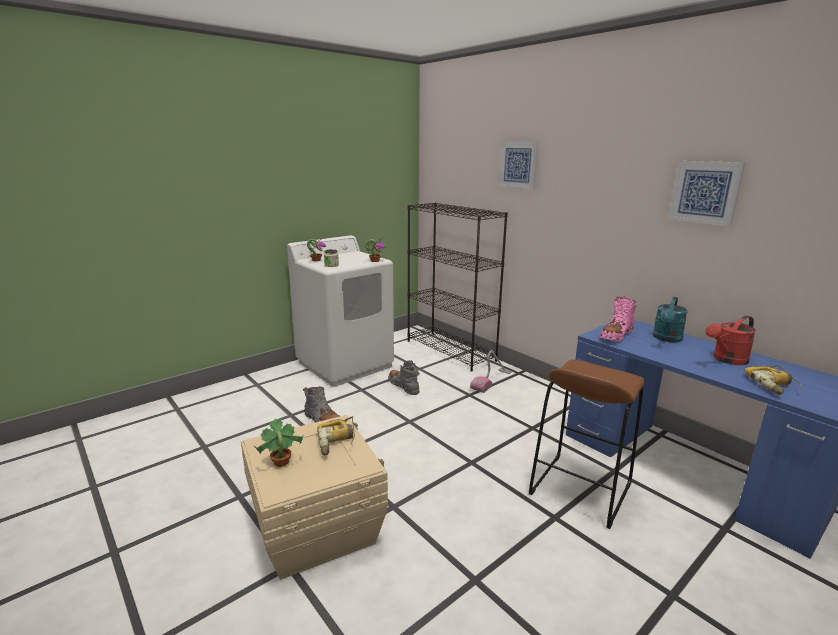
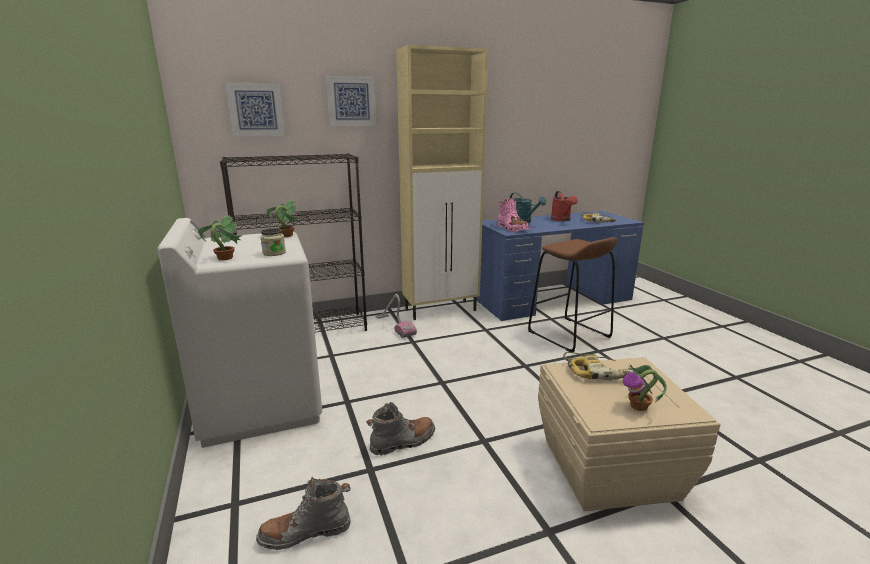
camera: 70 degrees left, 0 degrees up
(404, 386) = (364, 372): grey boot -> grey boot (305, 532)
(552, 396) = (441, 310): none -> beige cabinet
(705, 192) = (515, 116): picture -> picture (256, 110)

